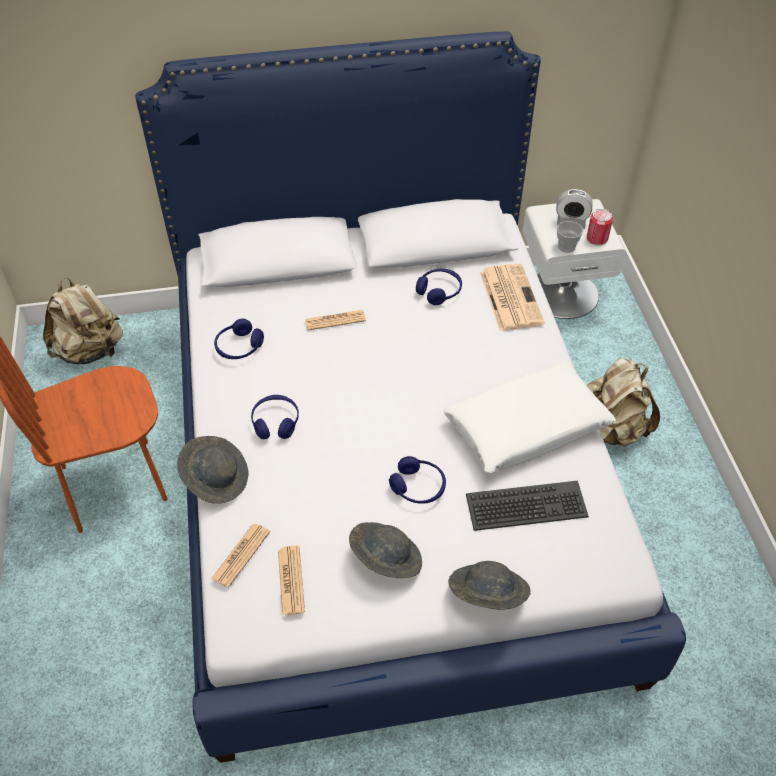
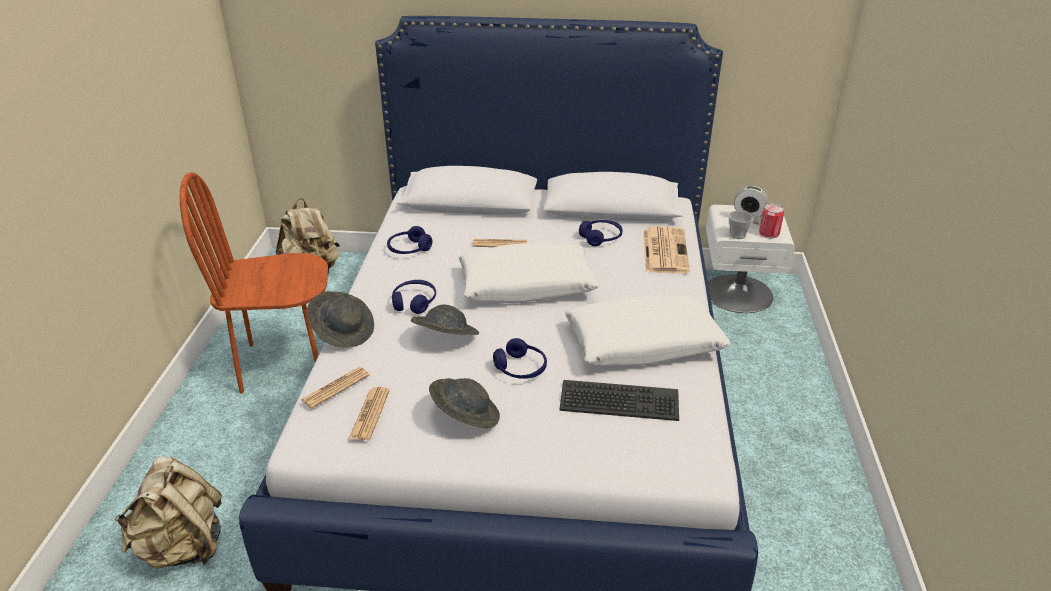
camera: 15 degrees right, 15 degrees down
(385, 374) = (526, 285): none -> white pillow
(487, 595) = (550, 463): grey hat -> grey hat (445, 339)
(612, 429) = (755, 403): beige backpack -> beige backpack (183, 547)

